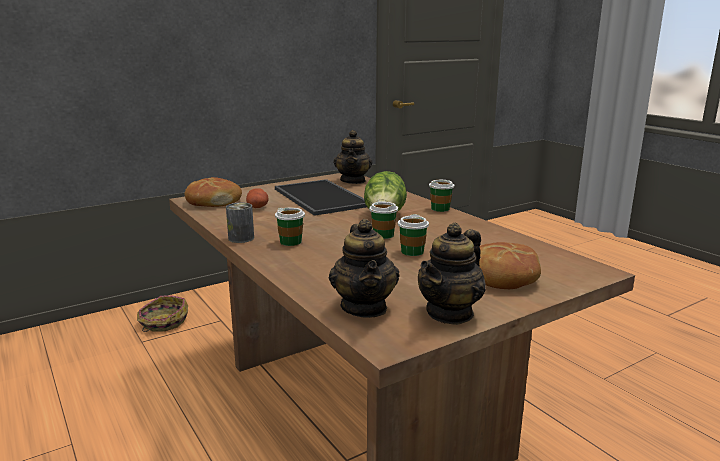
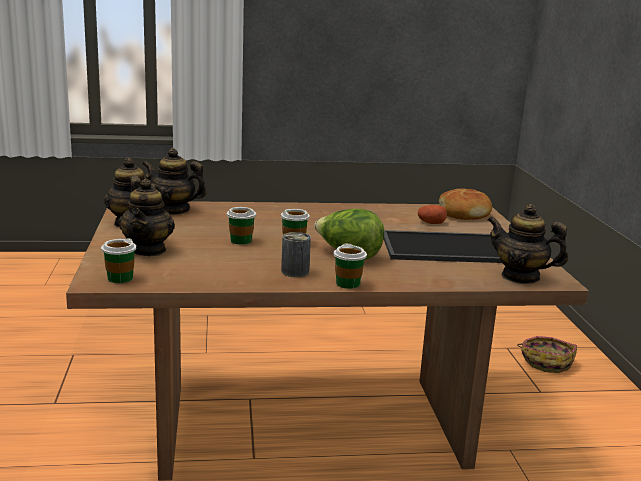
camera: 115 degrees right, 0 degrees up
(241, 238) = (343, 207): can -> can (295, 271)
(291, 242) = (316, 216): cup -> cup (120, 278)
(502, 277) = (148, 250): bread -> teapot

